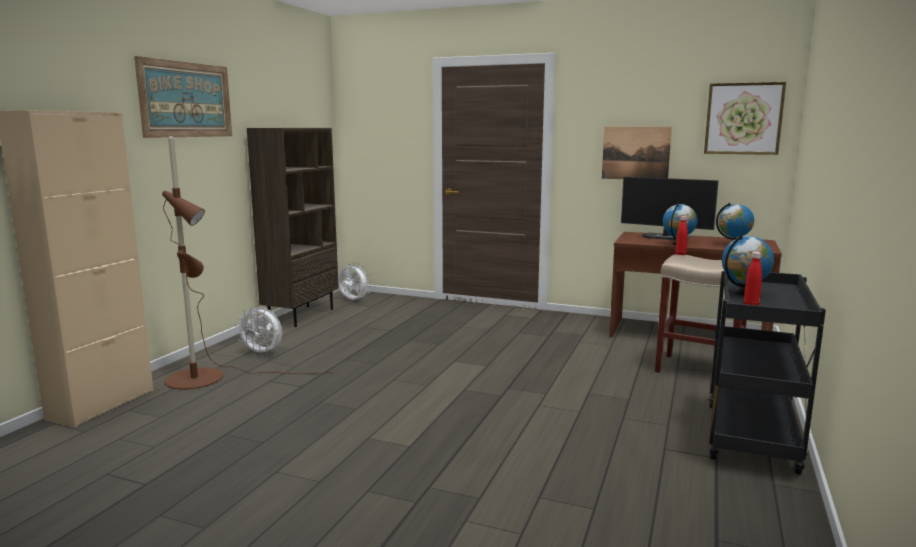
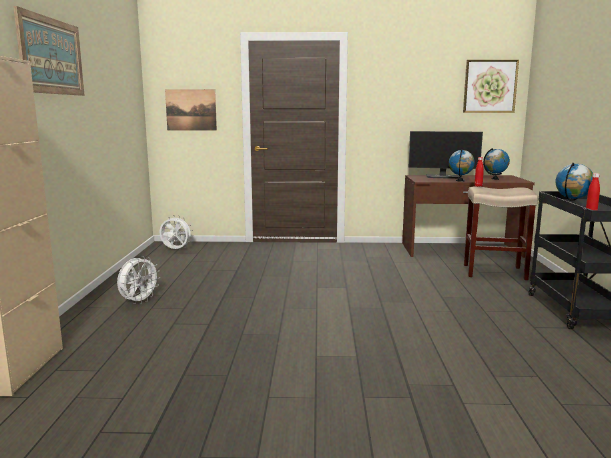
camera: 20 degrees left, 0 degrees up
(208, 378) = (108, 329): brown floor lamp -> none
(262, 353) = (139, 301): white fan -> white fan turned 60 degrees counterclockwise
(301, 316) = (141, 266): brown bookcase -> none
(635, 153) = (413, 113): picture -> picture (191, 110)

